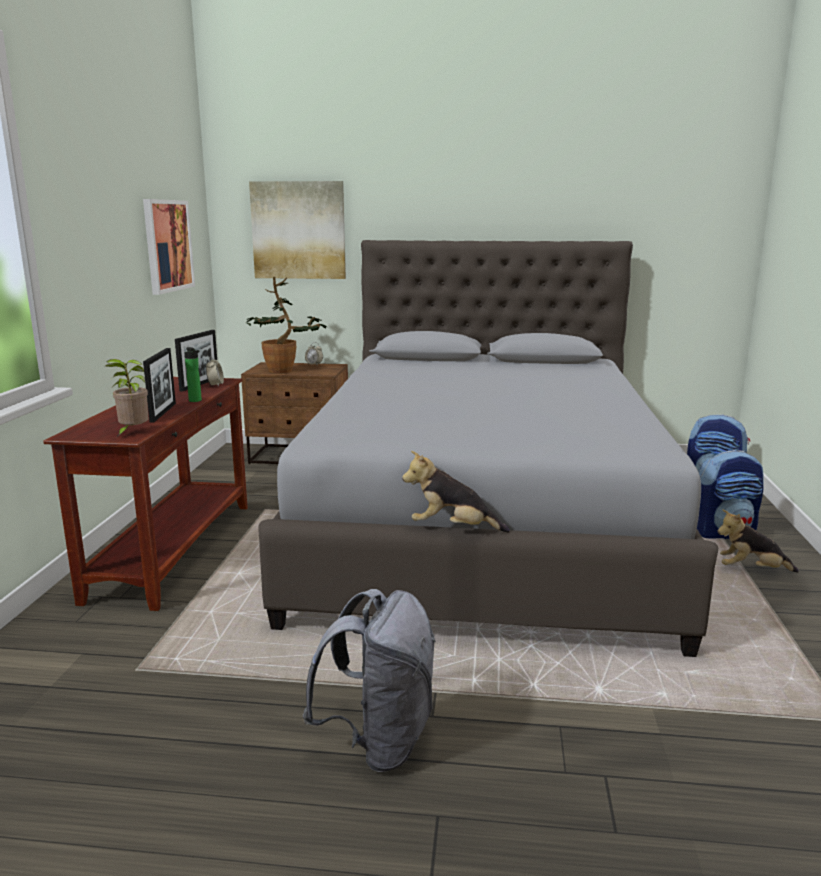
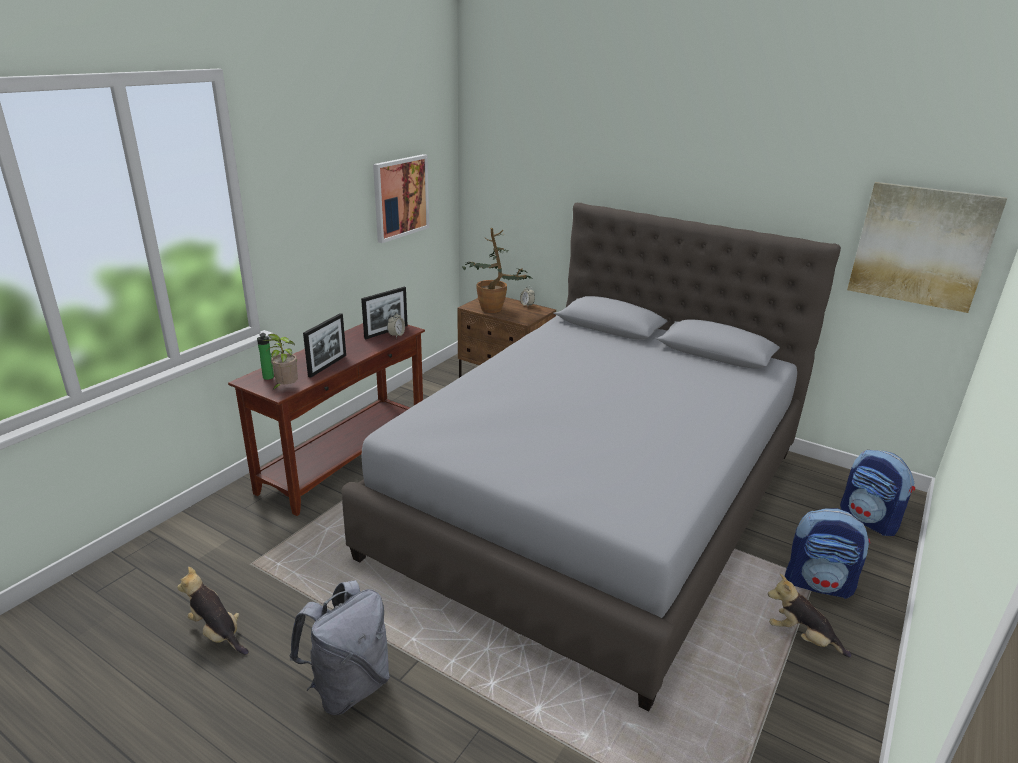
camera: 25 degrees right, 10 degrees up
(196, 401) = (363, 355): bottle -> bottle (268, 378)
(298, 230) = (527, 182): picture -> picture (921, 246)
(453, 528) = (469, 536): plush toy -> plush toy (217, 633)

